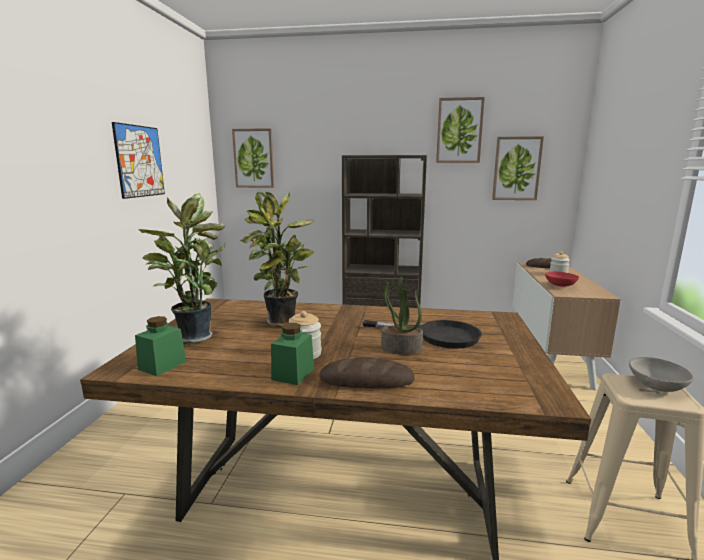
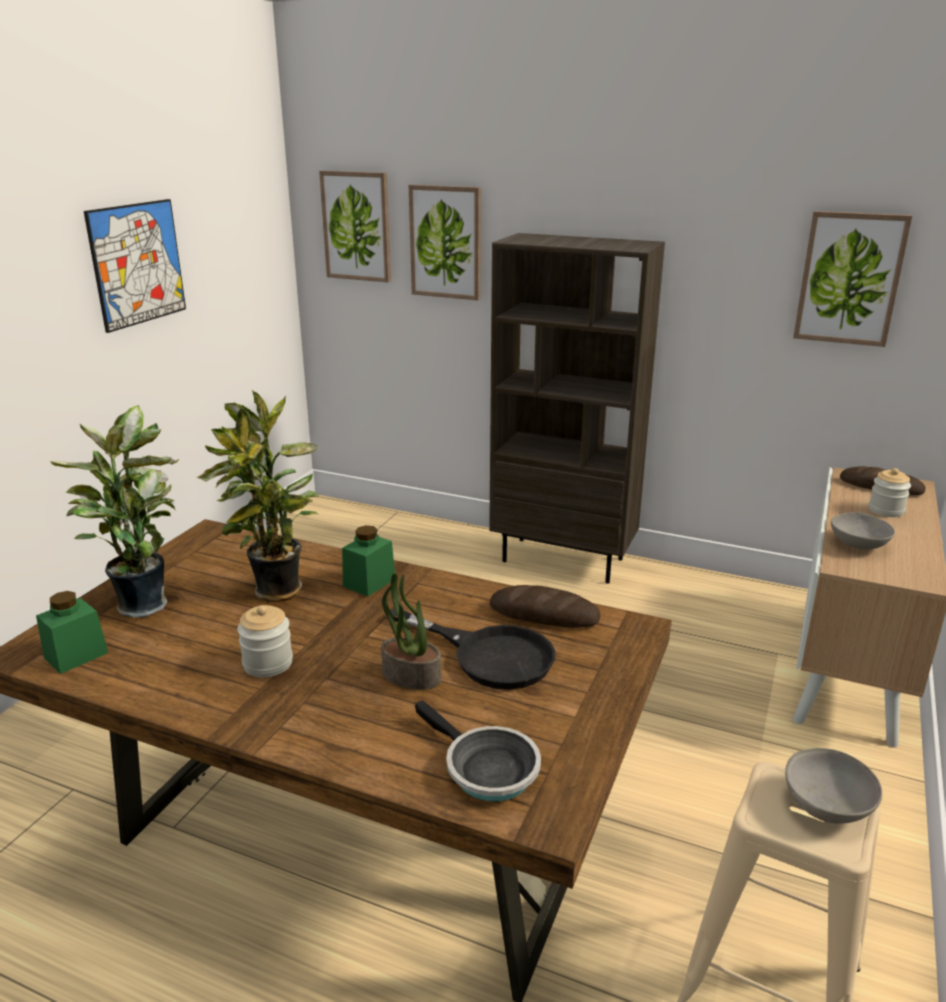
camera: 15 degrees right, 10 degrees up
(293, 374) = (228, 700): green jar -> green jar (369, 582)
(366, 380) = (316, 731): bread -> bread (544, 614)
(459, 130) = (736, 194): picture -> picture (446, 242)
(490, 383) = (485, 769): none -> frying pan
(560, 285) = (857, 544): red bowl -> grey bowl

